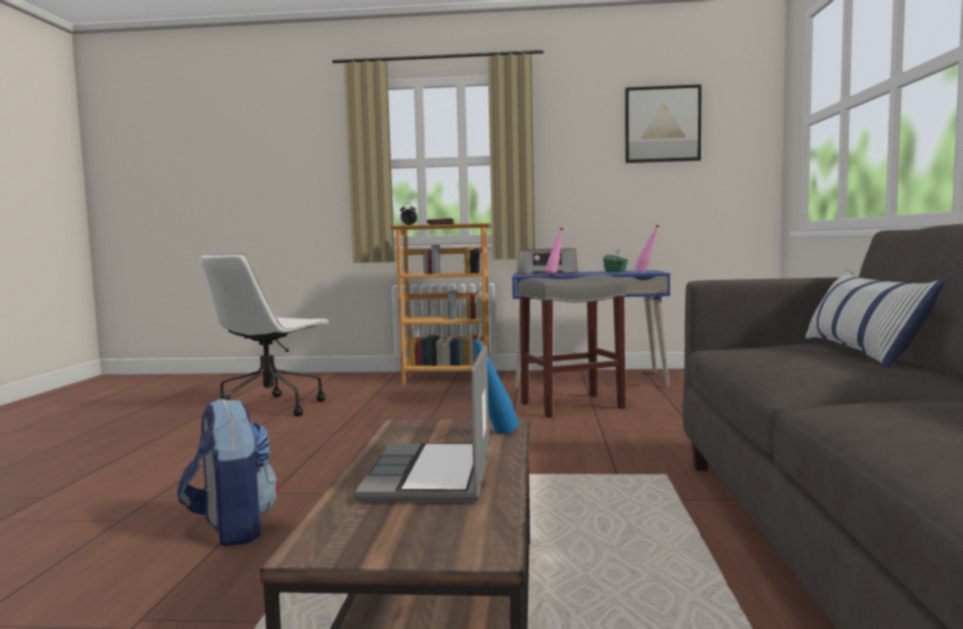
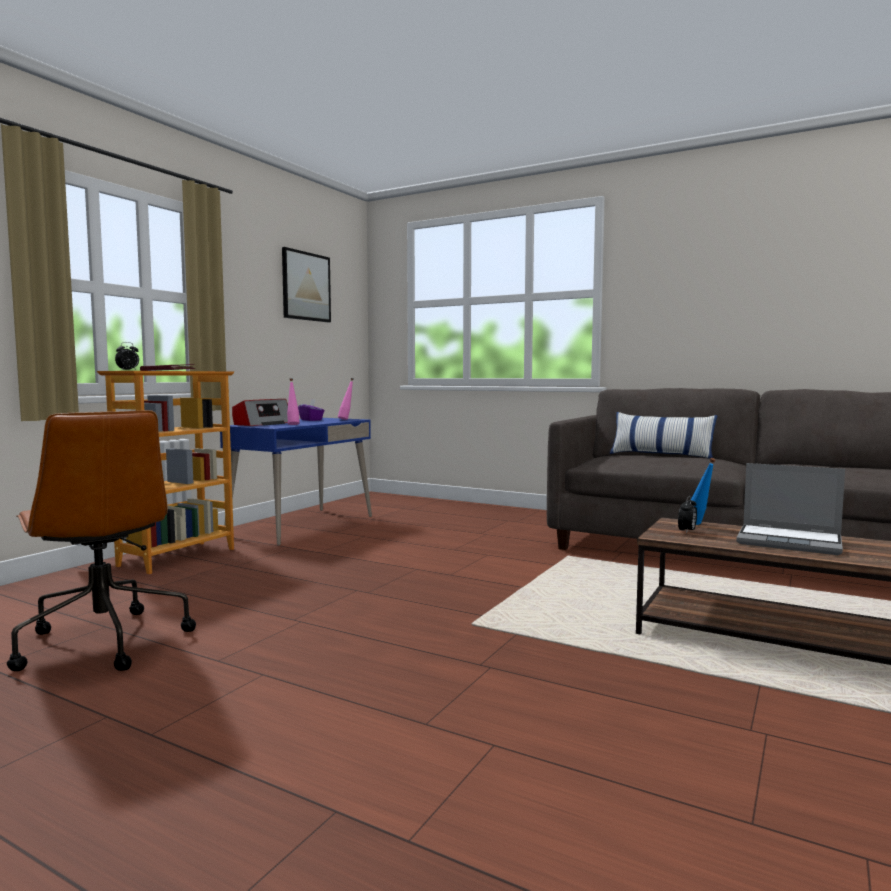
camera: 65 degrees left, 0 degrees up
(231, 529) = (568, 687): backpack -> none
(270, 407) = (102, 641): white office chair -> brown office chair
(443, 432) = (687, 531): none -> alarm clock
(571, 406) = (371, 543): grey stool -> none
(615, 271) = (311, 420): green tissue box -> purple tissue box

